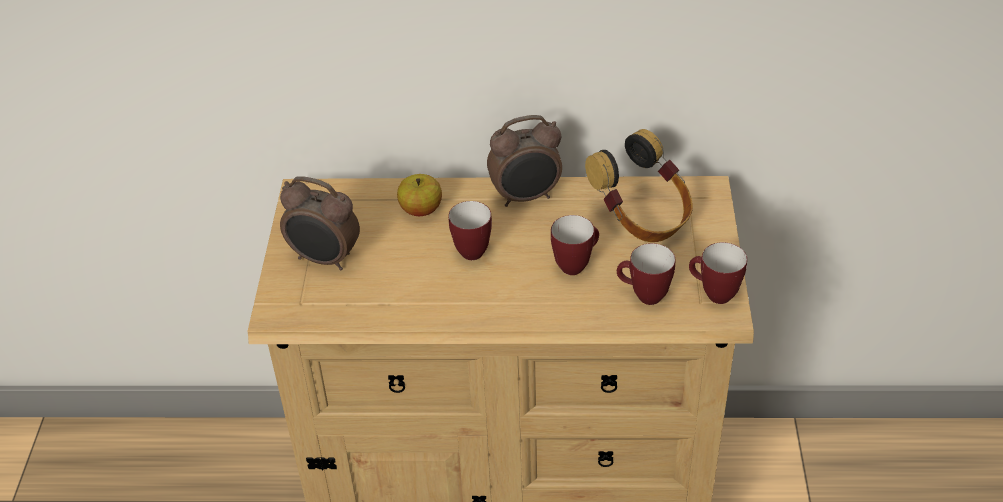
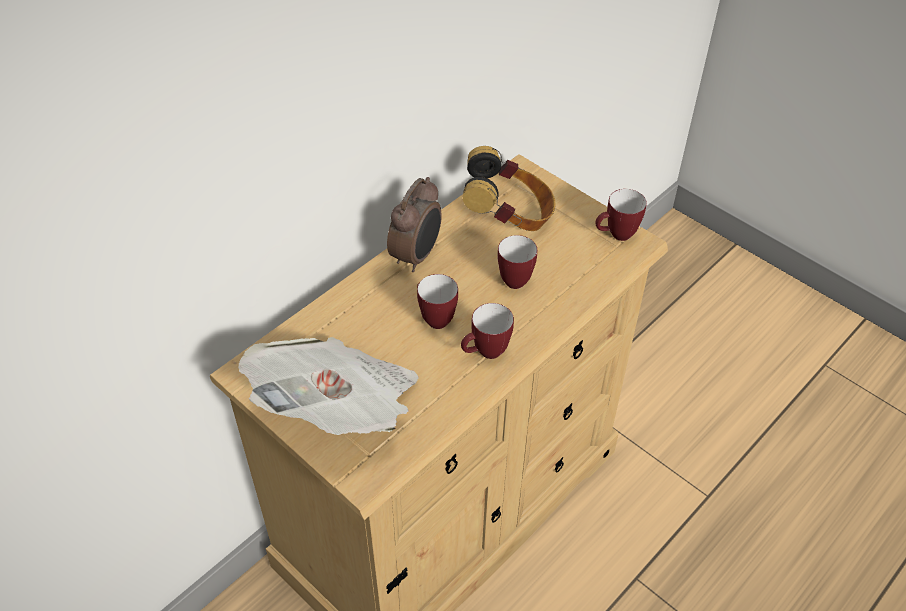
camera: 50 degrees left, 5 degrees up
(325, 259) = (339, 408): alarm clock -> newspaper
(421, 210) = (357, 318): apple -> none
(643, 296) = (581, 267): mug -> mug (485, 353)

